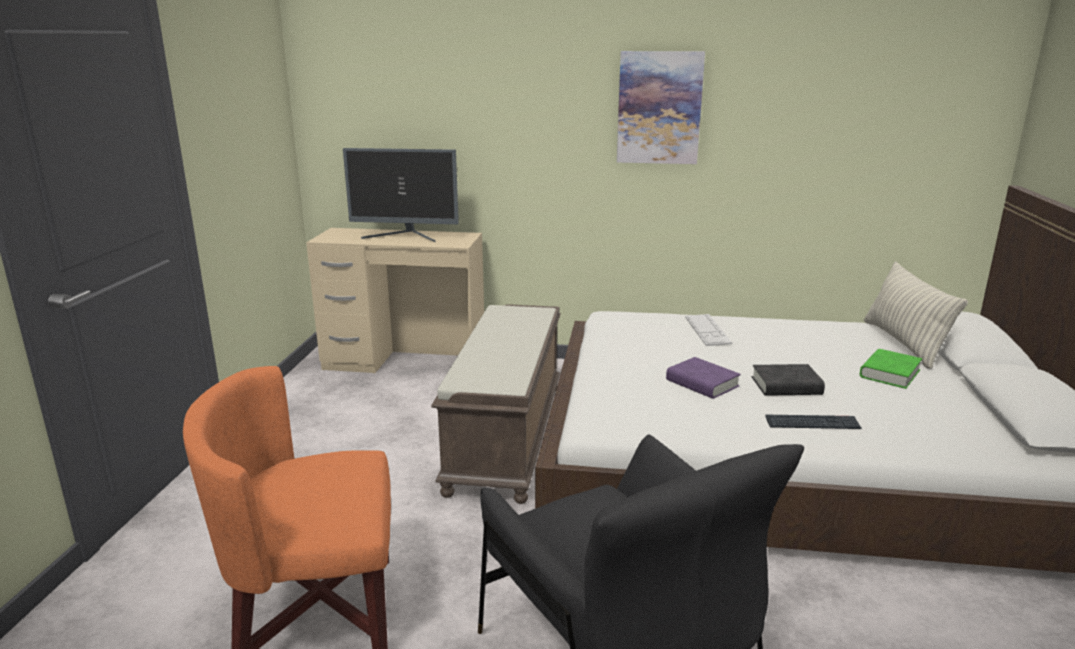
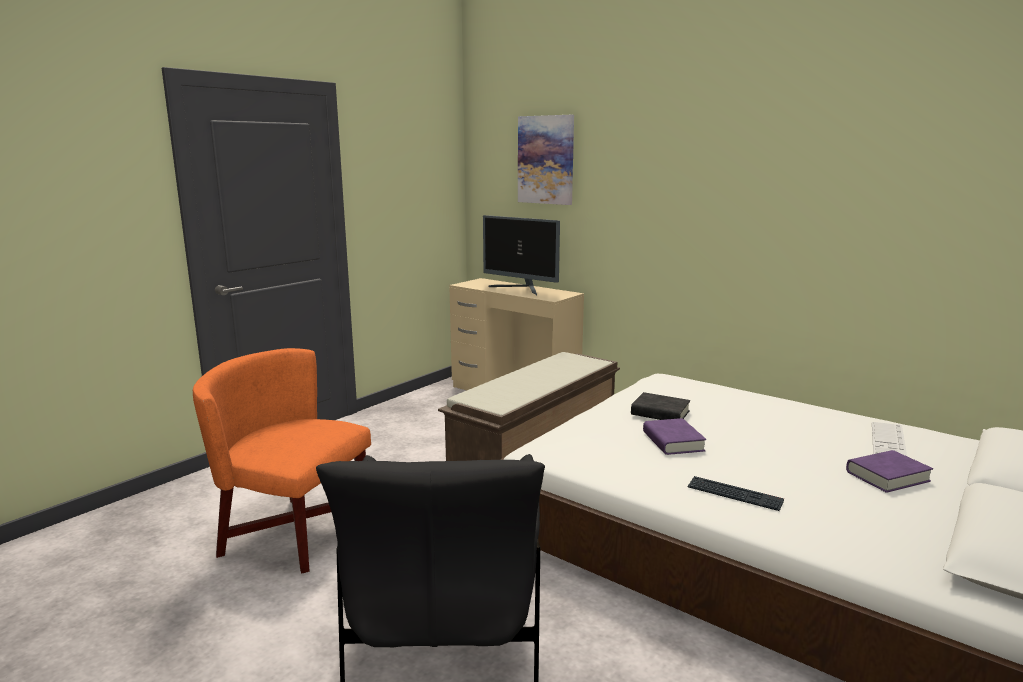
camera: 30 degrees right, 5 degrees down
(659, 108) = (737, 191): picture -> picture (546, 160)
(707, 330) = (735, 403): keyboard -> keyboard (888, 441)
(786, 386) = (752, 461): black book -> black book (660, 413)
(889, 373) = (887, 476): green book -> purple book
(903, 343) = (948, 455): pillow -> none

